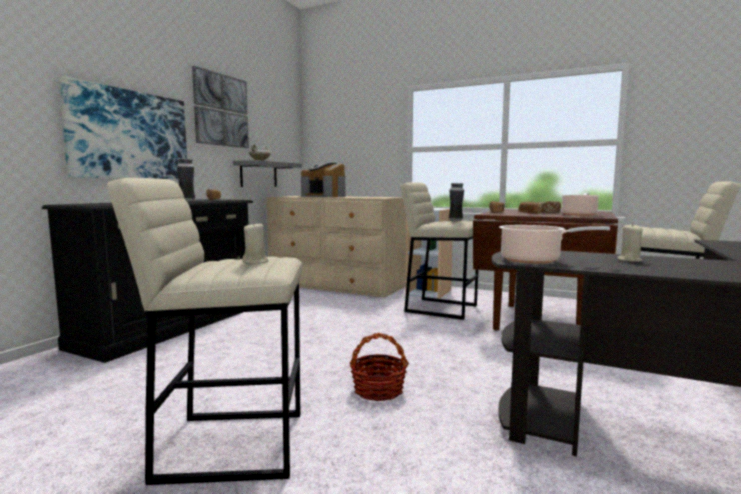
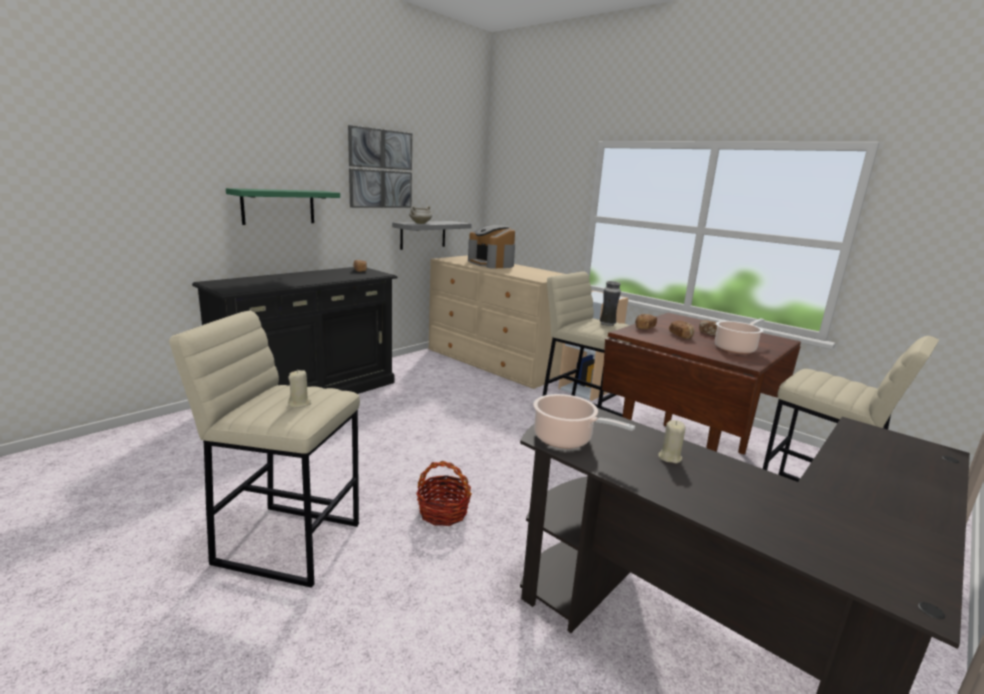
camera: 15 degrees right, 10 degrees up
(130, 135) = (278, 206): picture -> green shelf
(187, 201) = (325, 278): vase -> none

